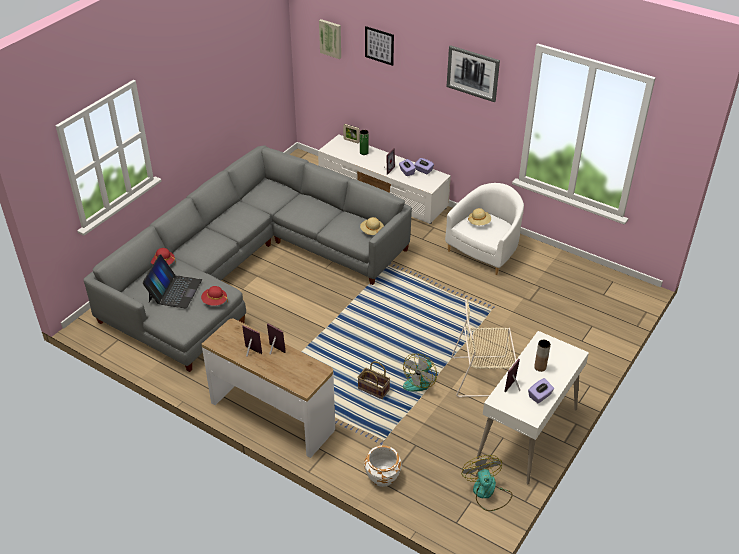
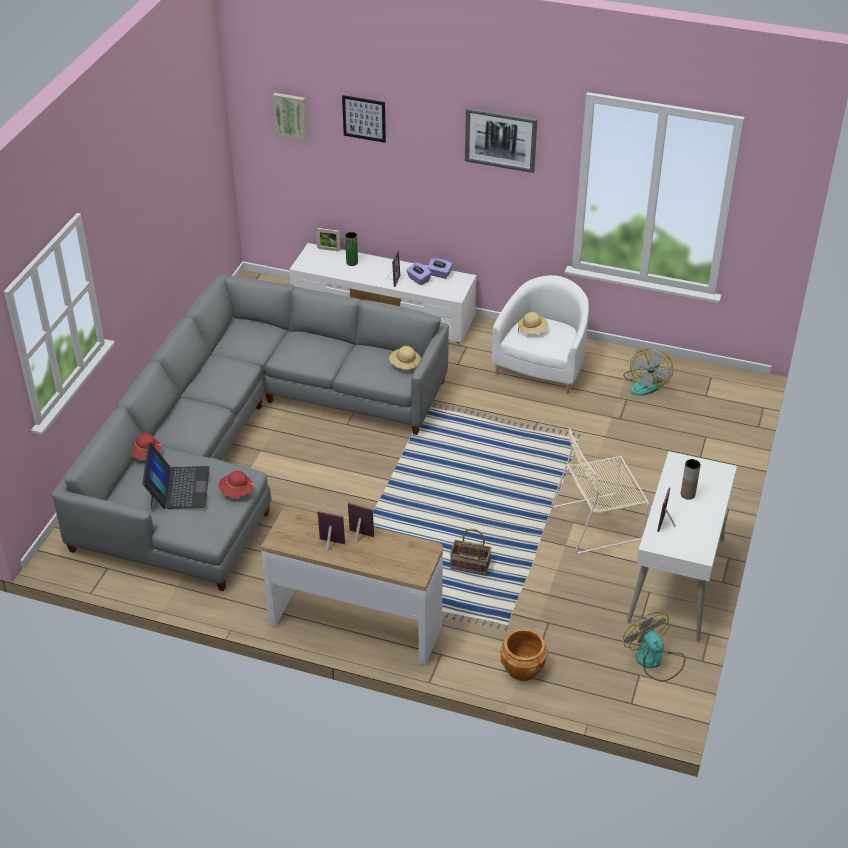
camera: 15 degrees left, 0 degrees up
(382, 477) = (522, 669): white planter -> brown planter
(420, 381) = (523, 544): fan -> fan (646, 383)
(540, 396) = (700, 528): purple tissue box -> none

